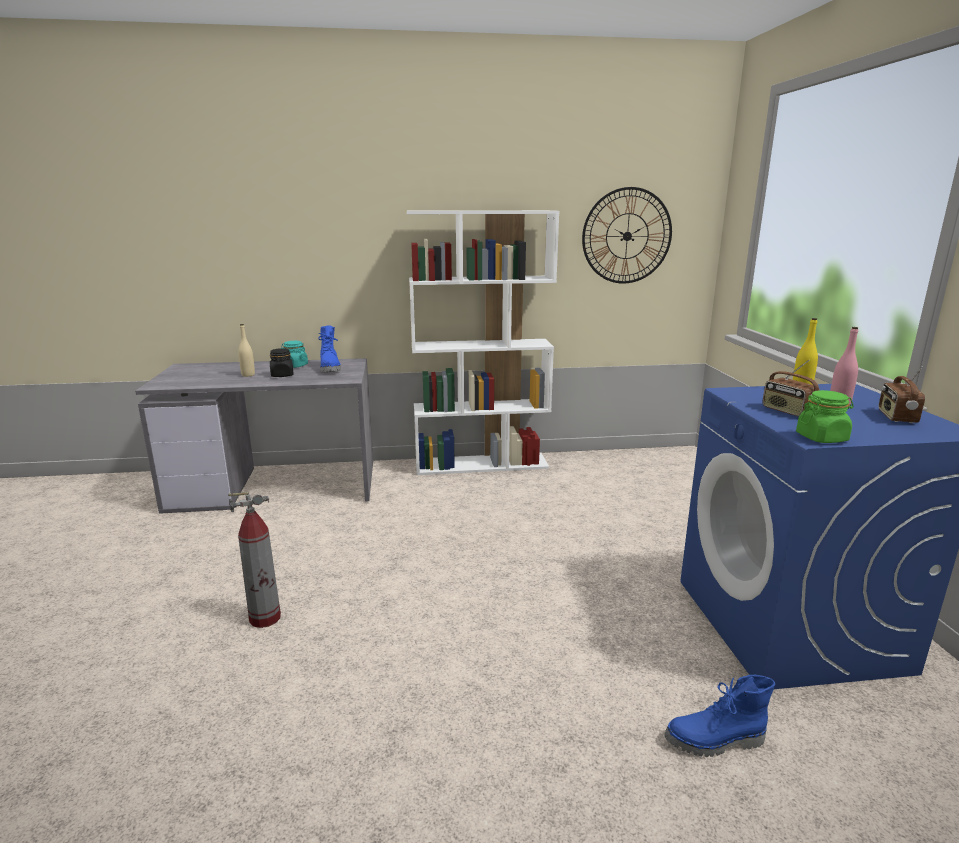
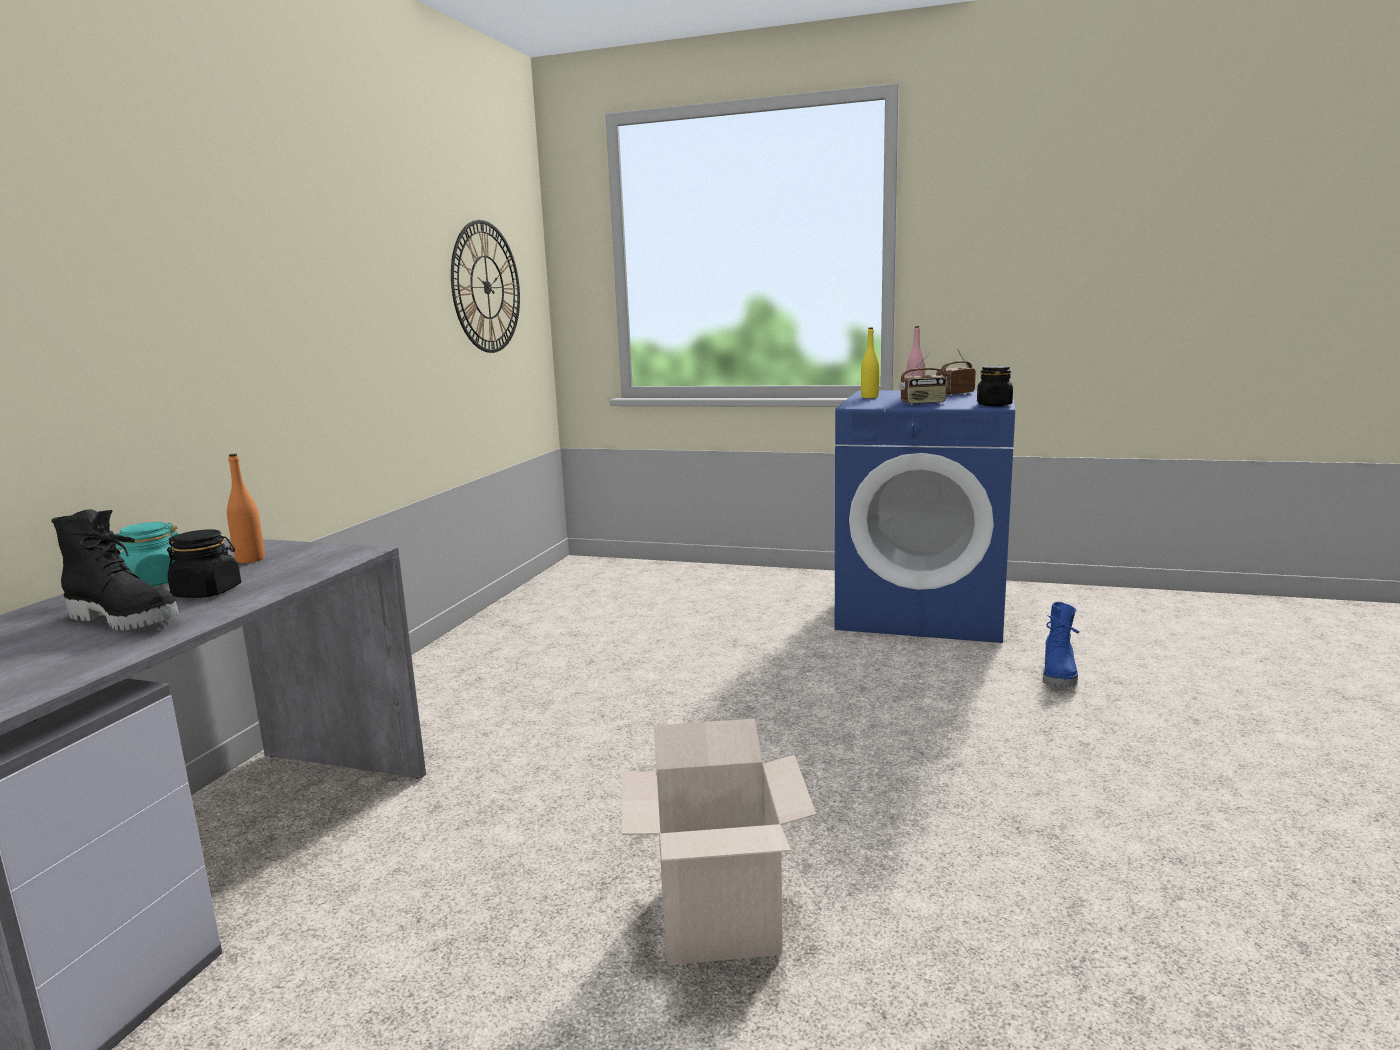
camera: 65 degrees left, 5 degrees down
(248, 375) = (127, 619): beige bottle -> black boot
(265, 618) = (718, 919): fire extinguisher -> cardboard box
(330, 368) = (250, 559): blue boot -> orange bottle
(482, 464) = (430, 667): white bookcase -> none
(821, 438) = (994, 405): green jar -> black jar
(896, 417) = (954, 393): radio -> radio turned 105 degrees clockwise

